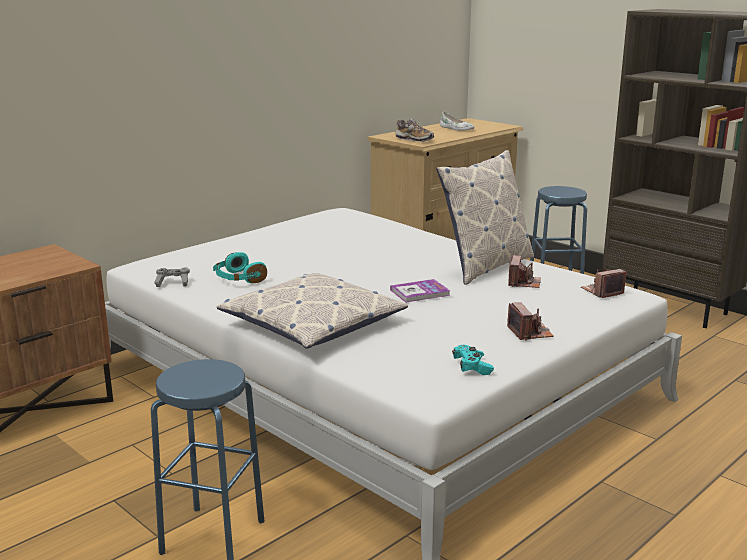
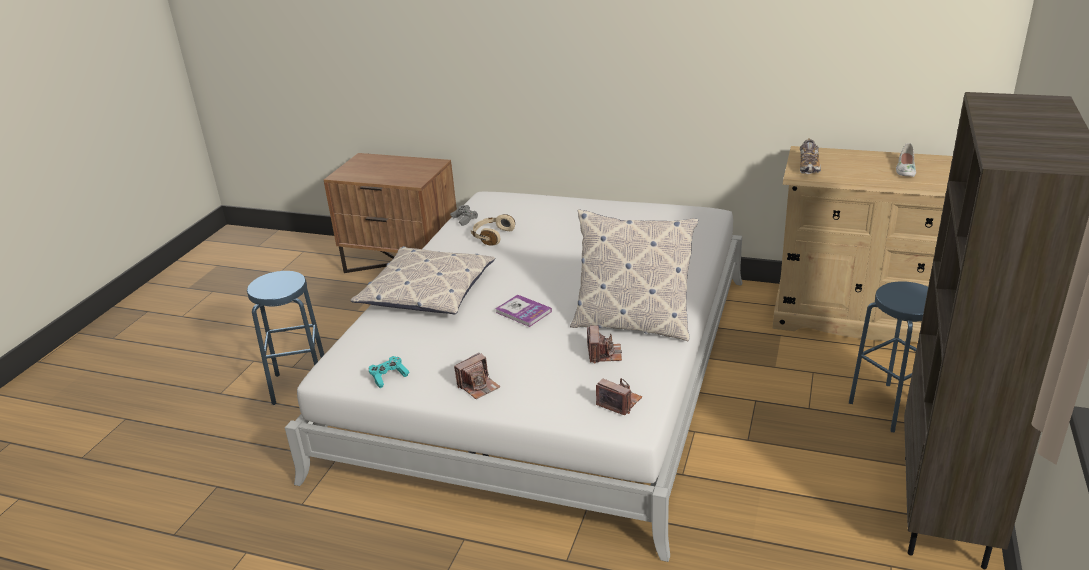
camera: 65 degrees right, 10 degrees up
(238, 279) = (492, 236): turquoise headphones -> beige headphones
(523, 283) = (604, 354): camera -> camera turned 75 degrees counterclockwise

